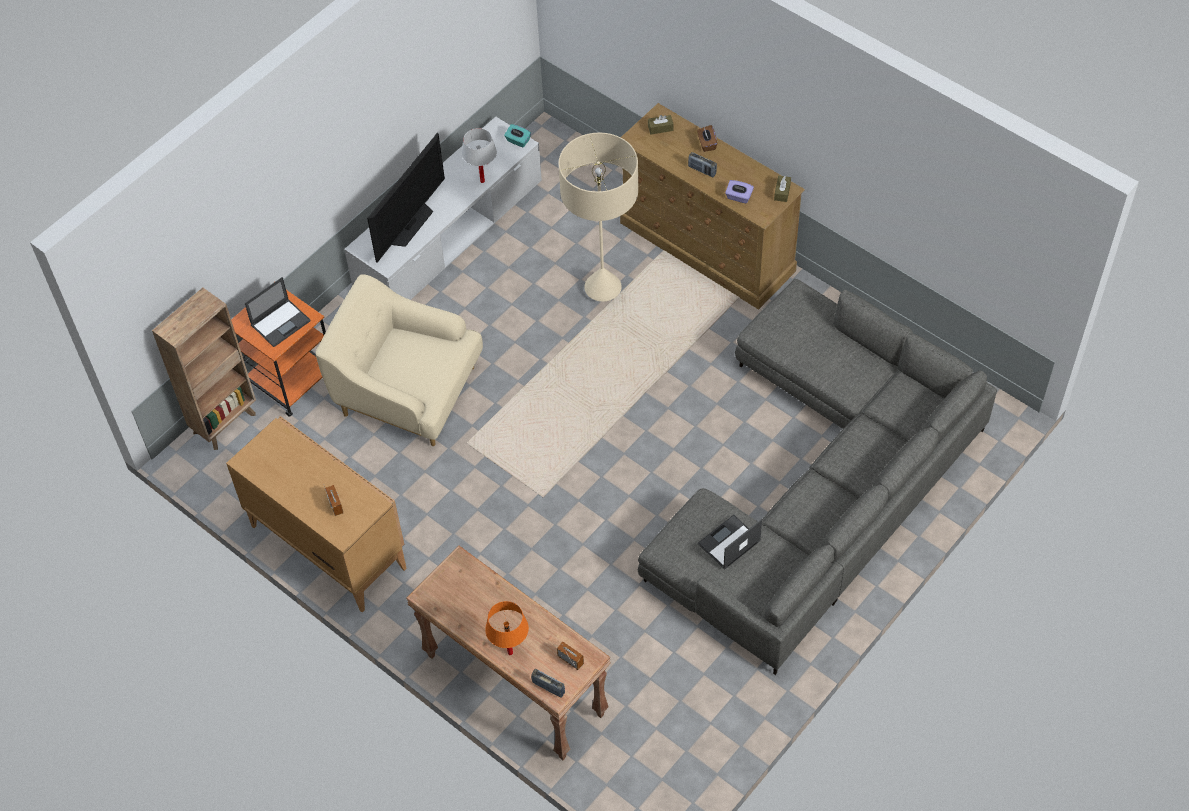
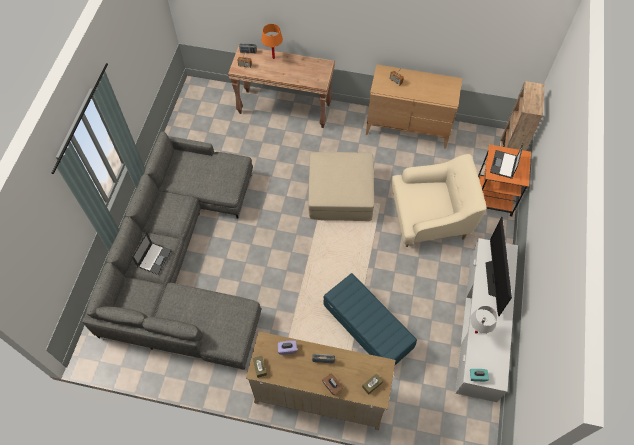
camera: 150 degrees right, 5 degrees up
(517, 485) = (340, 193): none -> beige ottoman
(603, 290) = (366, 330): beige floor lamp -> blue ottoman
(728, 543) = (207, 176): laptop -> laptop (154, 258)

